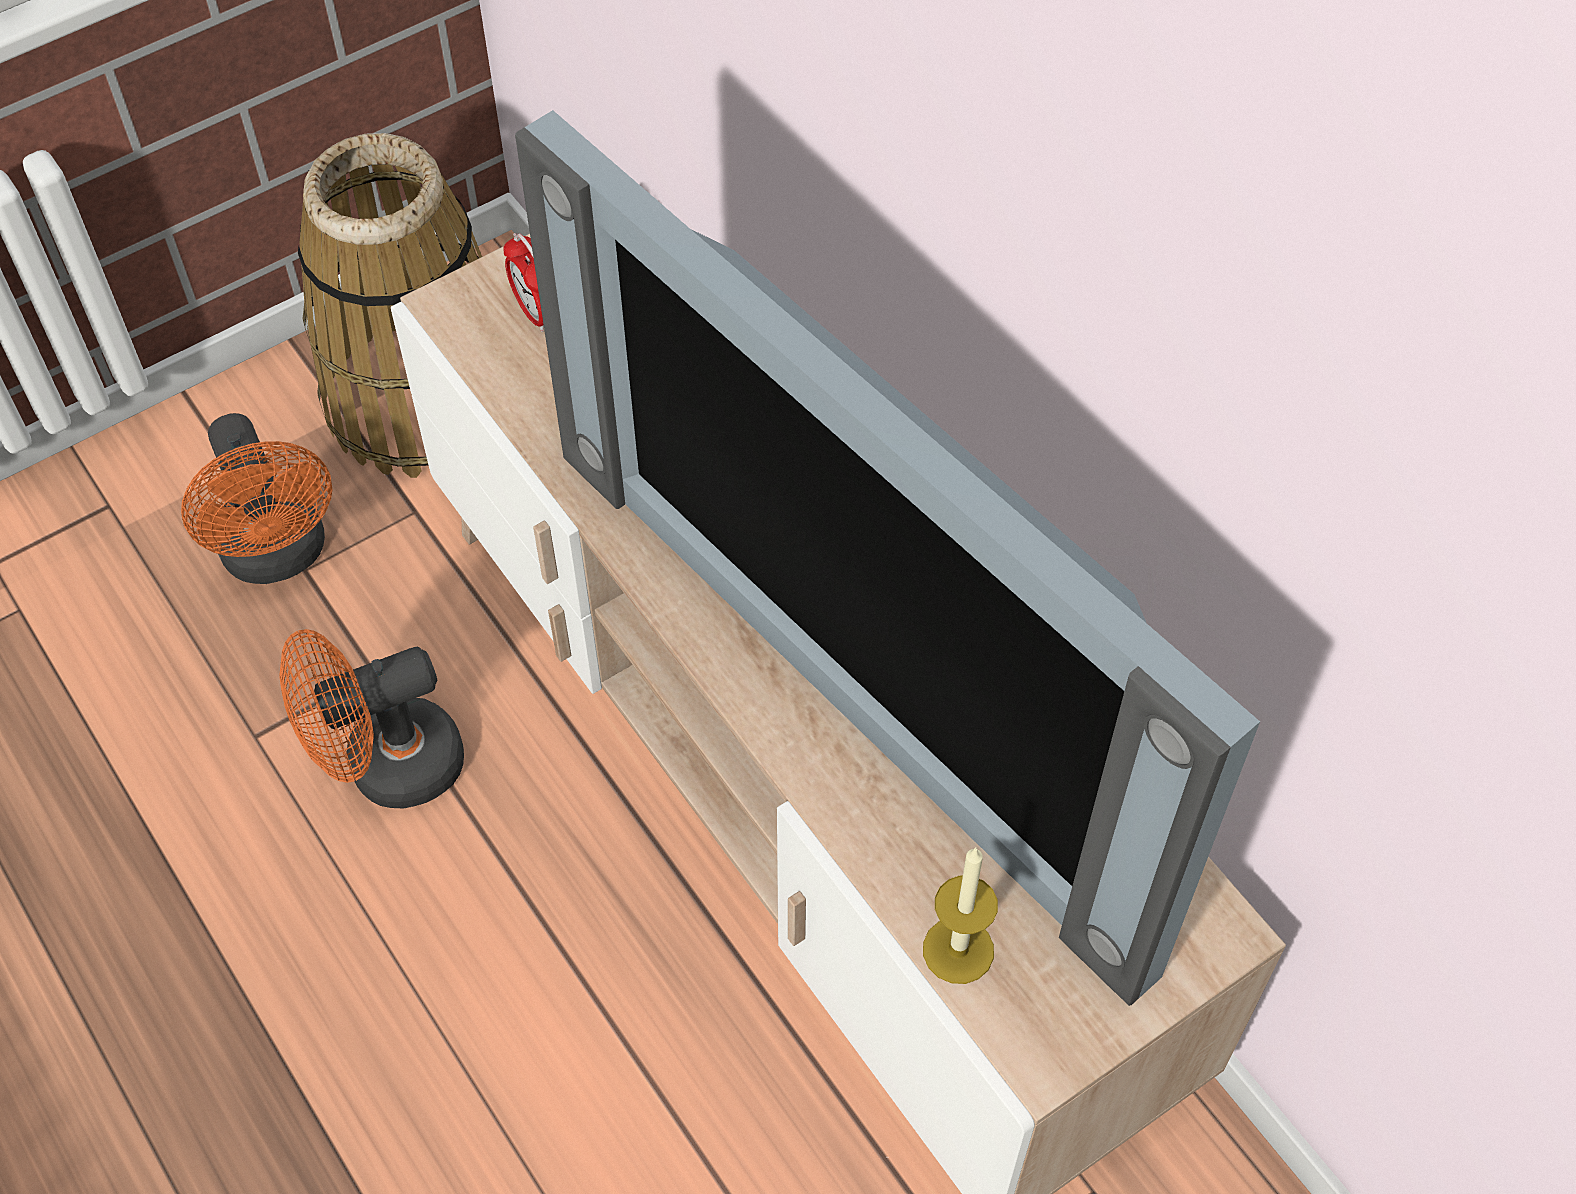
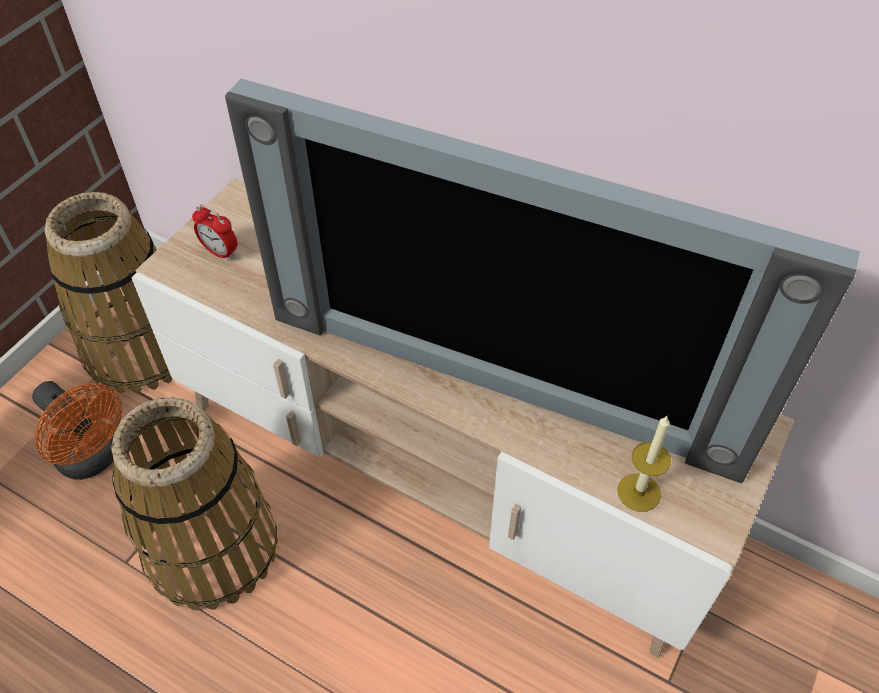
camera: 25 degrees left, 5 degrees down
(387, 767) = (213, 547): orange fan -> basket

